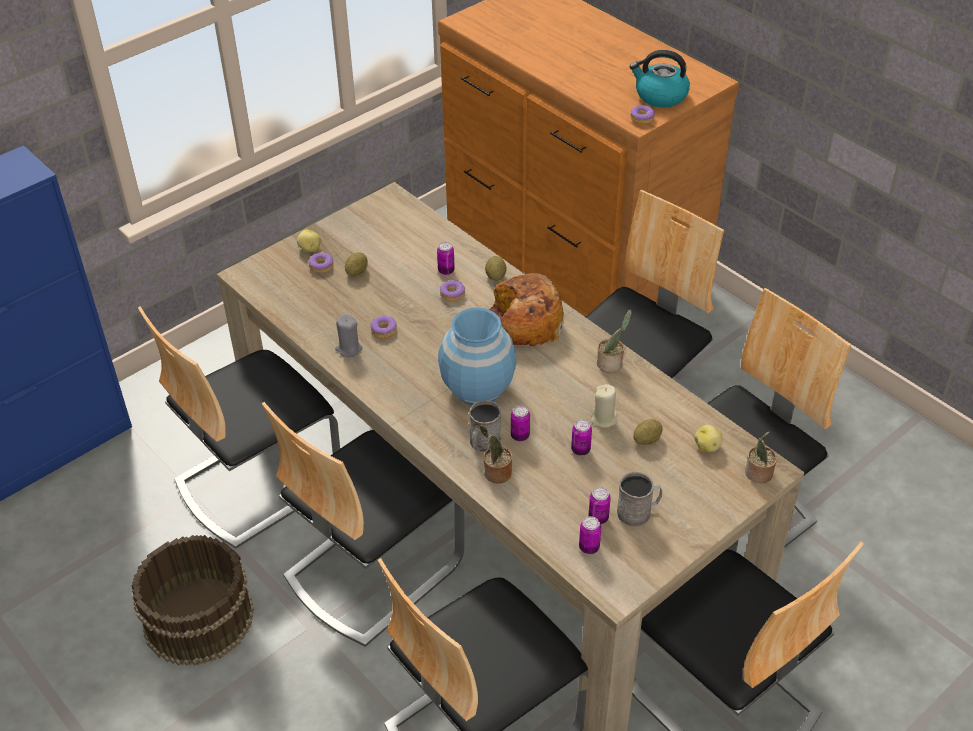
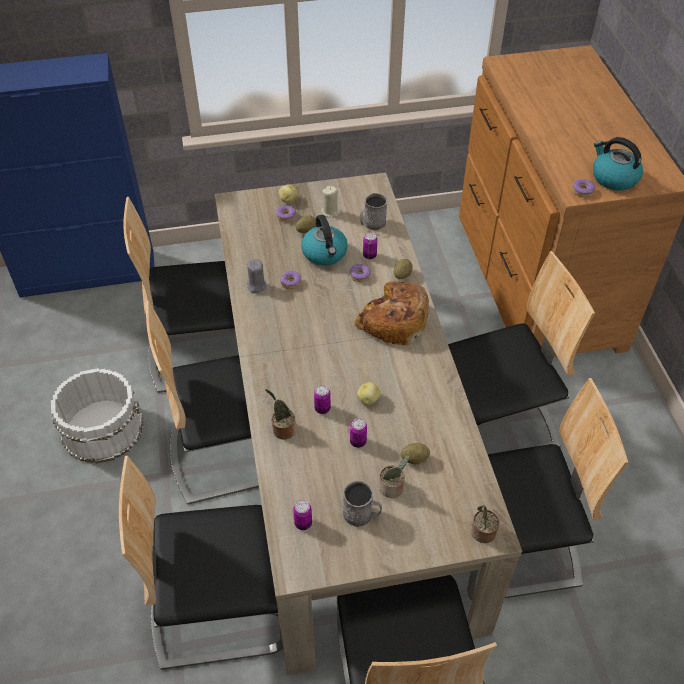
camera: 30 degrees right, 5 degrees up
(198, 617) = (103, 428): brown bucket -> white bucket
(397, 287) = (325, 253): none -> kettle
(477, 388) = (321, 357): blue vase -> none
(483, 444) = (291, 402): grey mug -> grey mug (372, 224)
(598, 518) = (328, 503): can -> none
(604, 419) = (395, 425): beige candle -> beige candle (330, 212)
(611, 363) = (435, 383): potted plant -> potted plant (392, 488)
(707, 446) = (458, 488): potato -> potato (369, 399)

